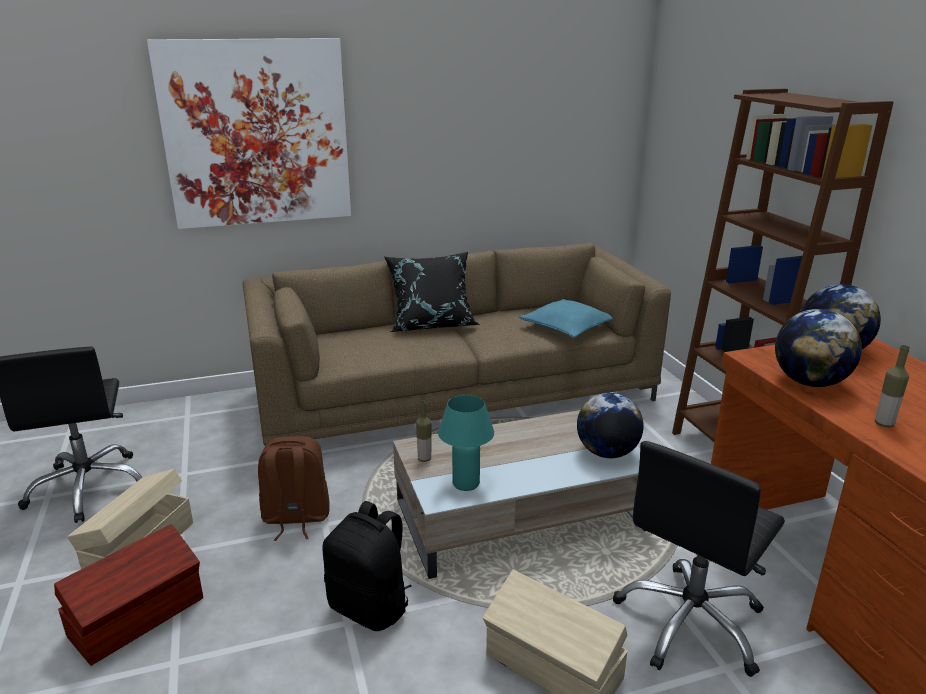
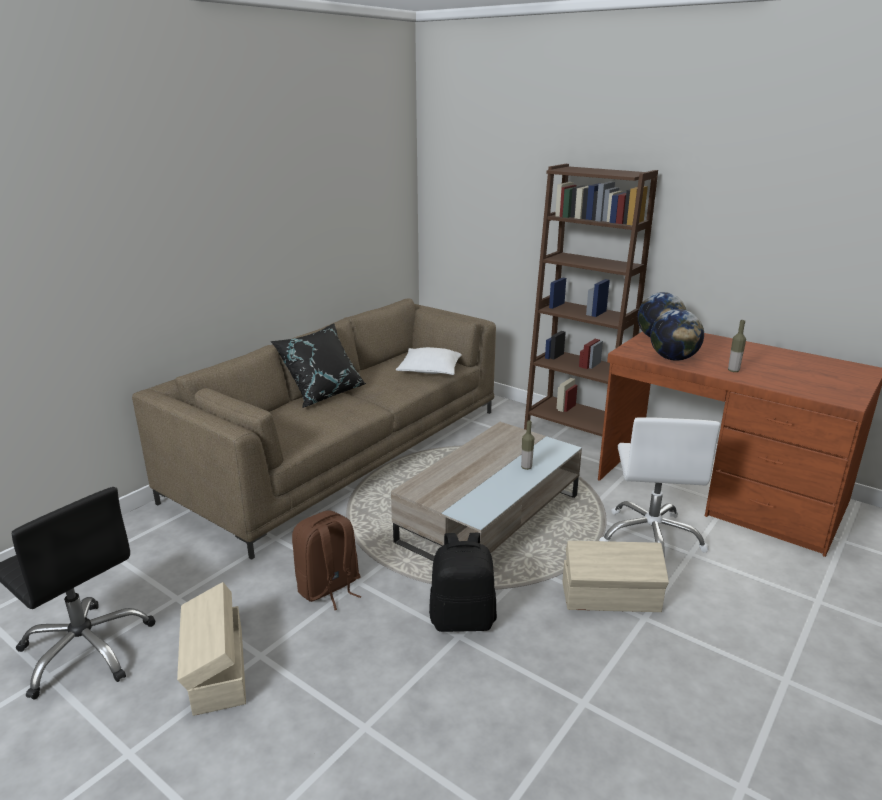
camera: 35 degrees left, 0 degrees up
(139, 617) = (291, 715): brown storage box -> none
(257, 134) = (130, 240): picture -> none
(424, 459) = (431, 495): bottle -> bottle (526, 467)
(466, 484) = (481, 500): turquoise table lamp -> none
(567, 327) = (430, 369): turquoise pillow -> white pillow
(607, 453) = (541, 449): globe -> none
(691, 622) = (651, 538): black office chair -> white office chair

